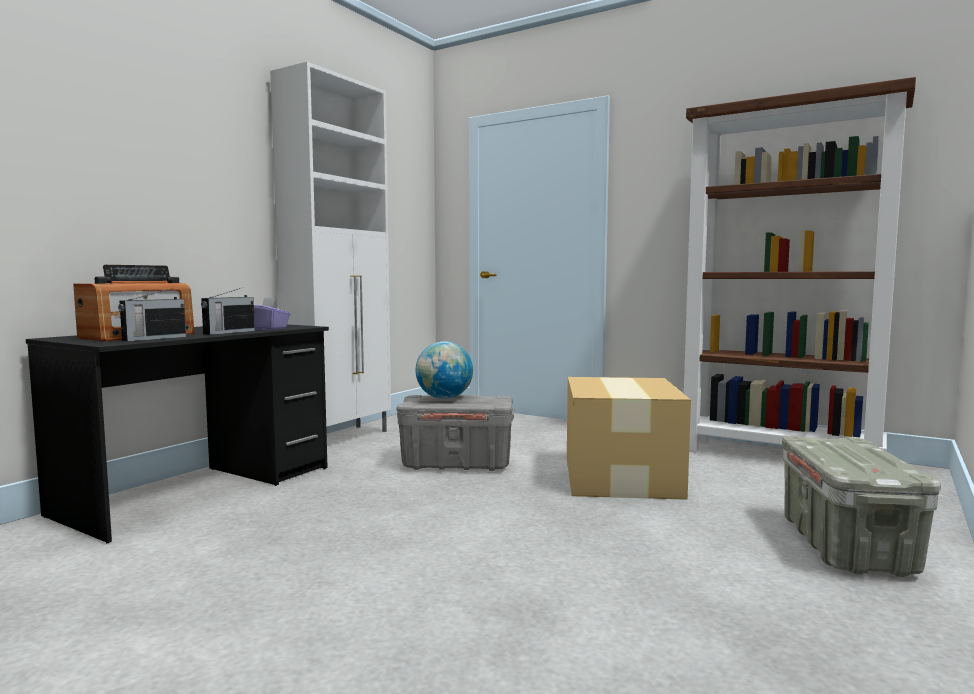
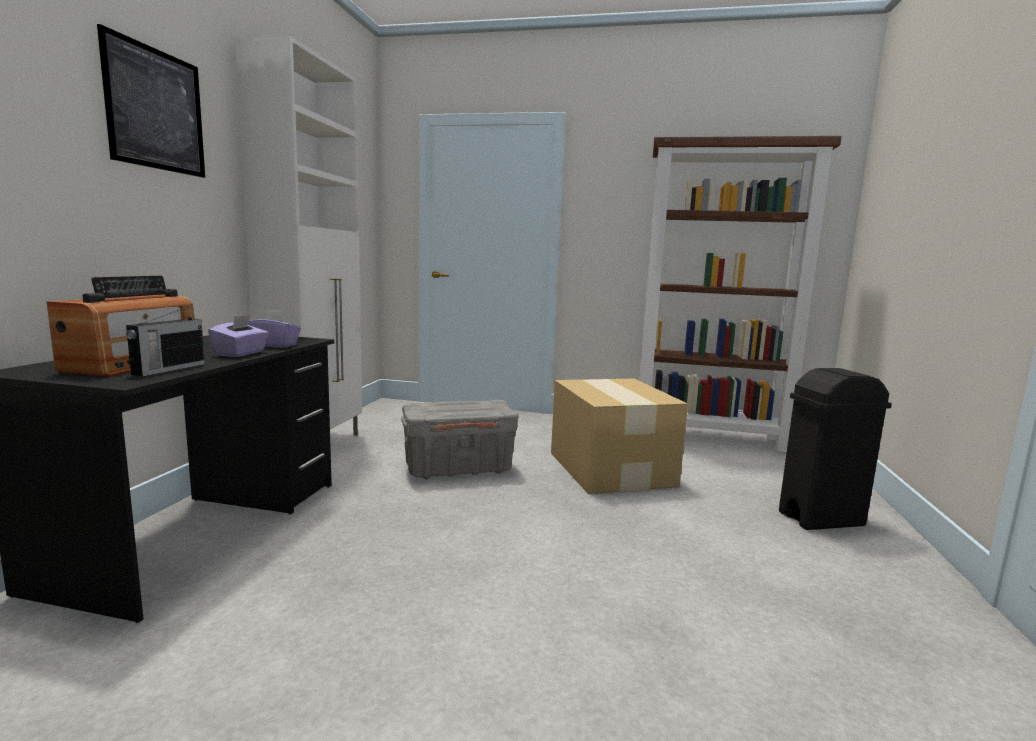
camera: 20 degrees left, 5 degrees up
(192, 136) = (156, 109): none -> picture
(228, 332) = (241, 353): radio -> purple tissue box
(444, 398) = (447, 406): globe -> none
(847, 546) = (822, 519): grey storage box -> black trash can

